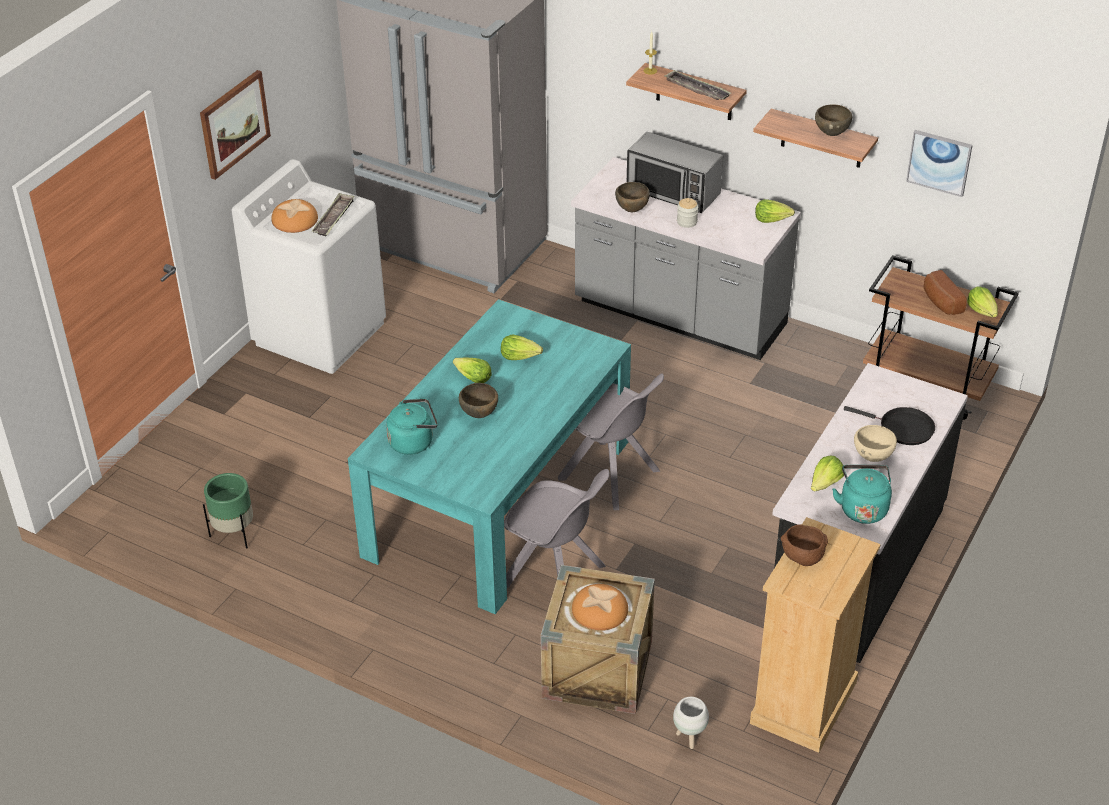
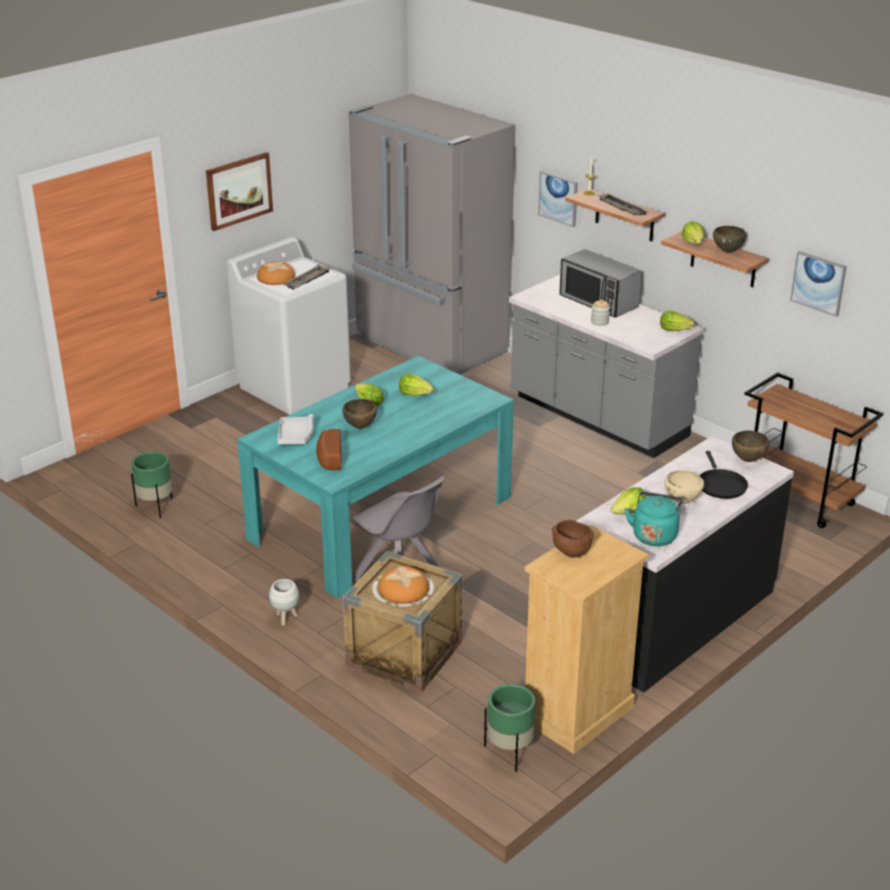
camera: 15 degrees right, 10 degrees down
(414, 442) = (296, 436): turquoise kettle -> grey tray
(606, 73) = (558, 198): none -> picture
(611, 476) = (484, 518): grey chair -> none
(632, 210) = (557, 309): brown bowl -> brown bowl (748, 460)
(689, 738) = (460, 720): white planter -> white planter (285, 618)
(754, 766) = (509, 752): none -> green planter
(902, 428) = (720, 485): black frying pan -> black frying pan turned 45 degrees clockwise
(940, 302) = (808, 413): bread -> bread (329, 459)
(982, 311) = (845, 424): lettuce -> lettuce (693, 243)

